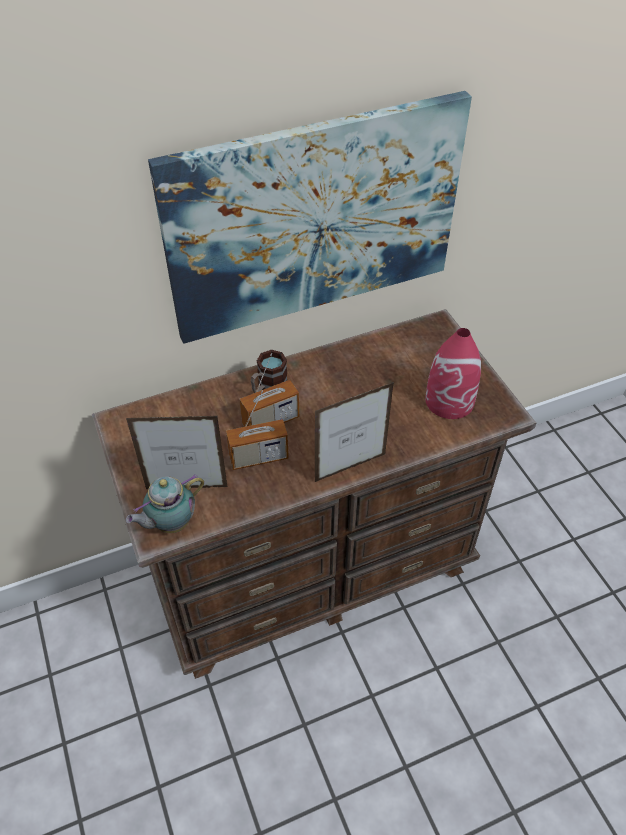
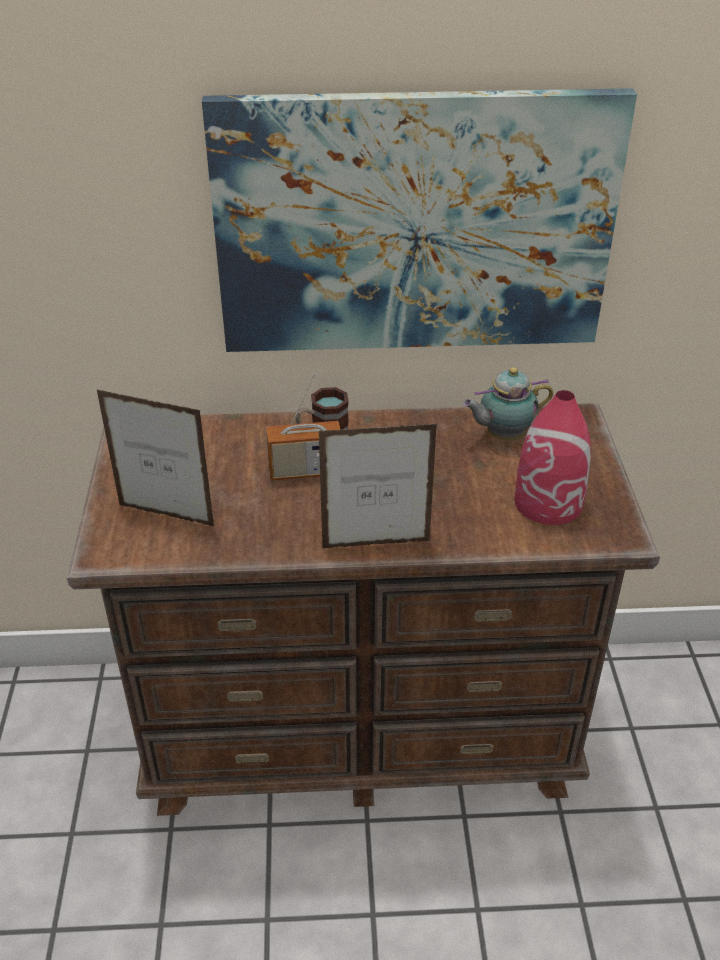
camera: 20 degrees right, 10 degrees down
(170, 523) = (126, 547): teapot -> teapot (502, 436)
(258, 457) = (269, 505): radio -> none

